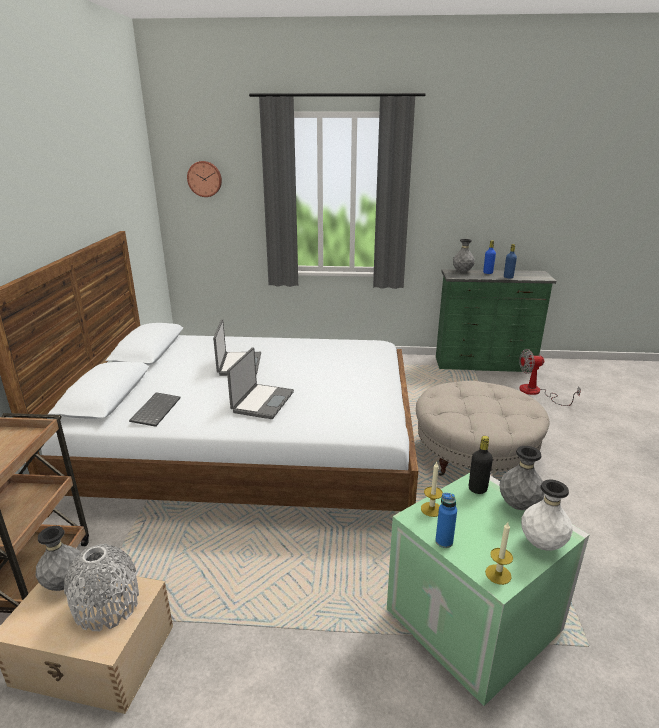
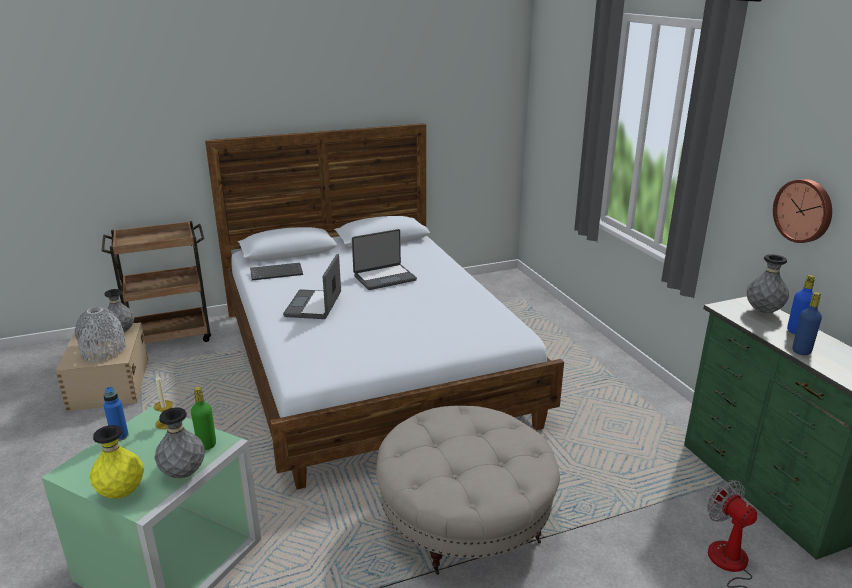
camera: 65 degrees right, 0 degrees up
(205, 179) = (558, 86): wall clock -> wall clock (804, 210)
(262, 402) = (314, 305): laptop -> laptop turned 105 degrees clockwise
(477, 489) = (207, 444): black bottle -> green bottle
(498, 574) = (77, 470): candle -> none
(542, 544) = (121, 493): white vase -> yellow vase

